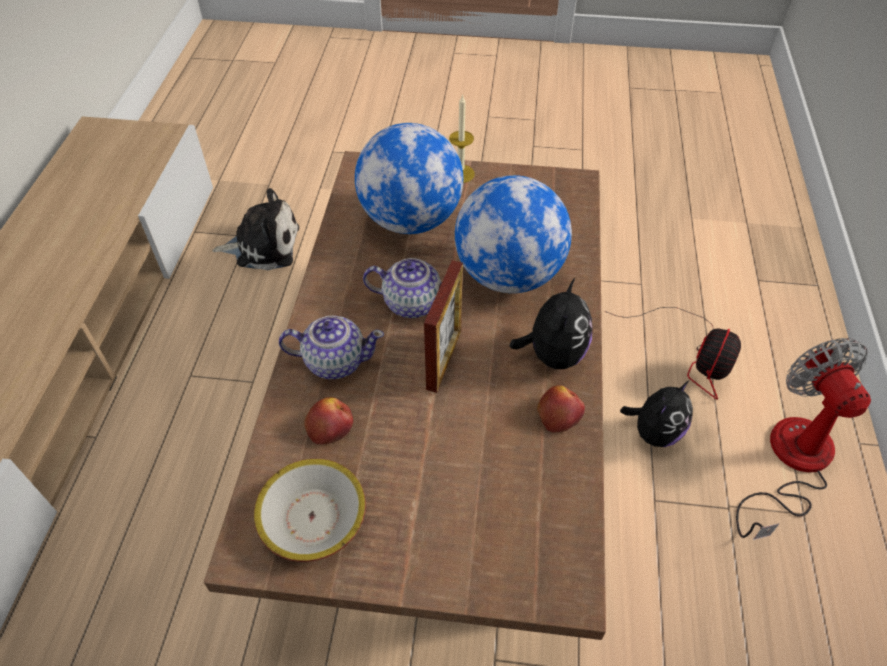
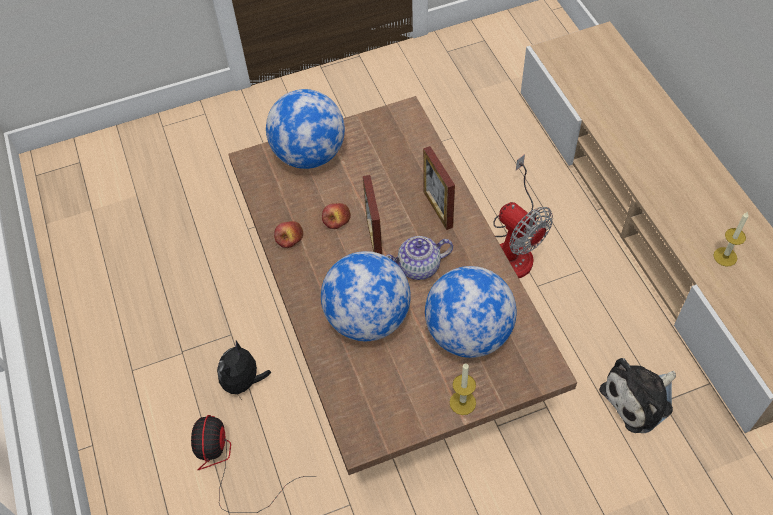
camera: 155 degrees right, 5 degrees up
(80, 224) = (725, 256): none -> candle
(312, 516) = (388, 136): bowl -> none
(330, 425) = (412, 176): apple -> apple (337, 220)
(334, 361) = (438, 209): teapot -> picture frame
(460, 547) = (309, 155): none -> globe
(552, 354) = (309, 273): plush toy -> none
(791, 462) = (142, 405): fan -> fan (513, 247)

